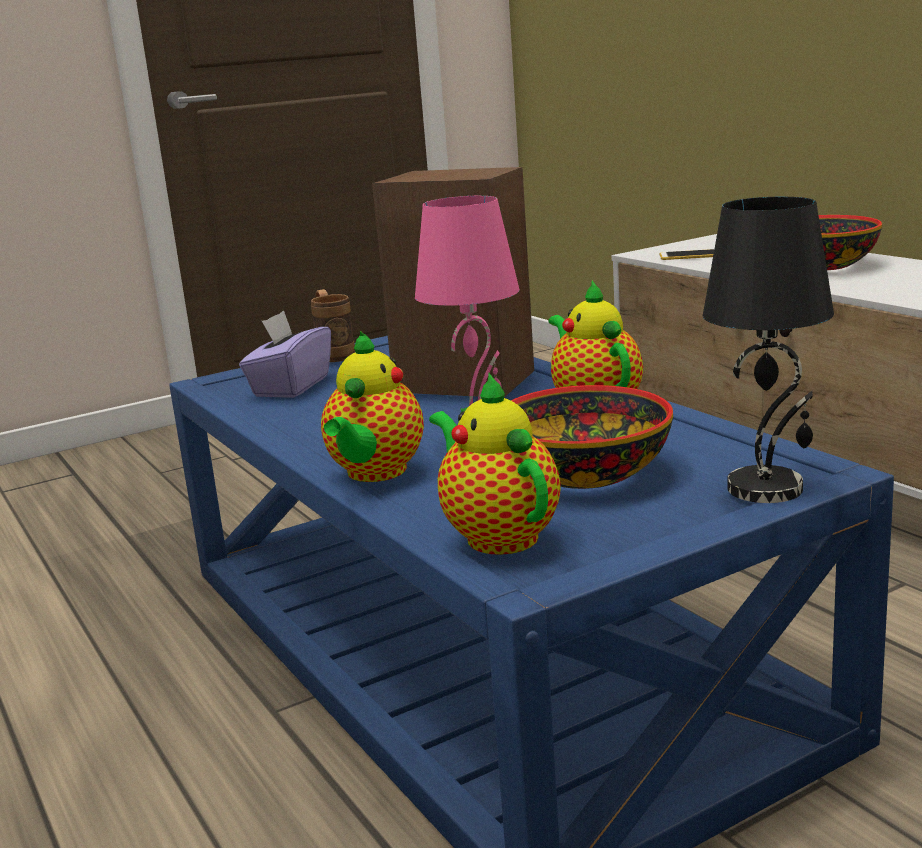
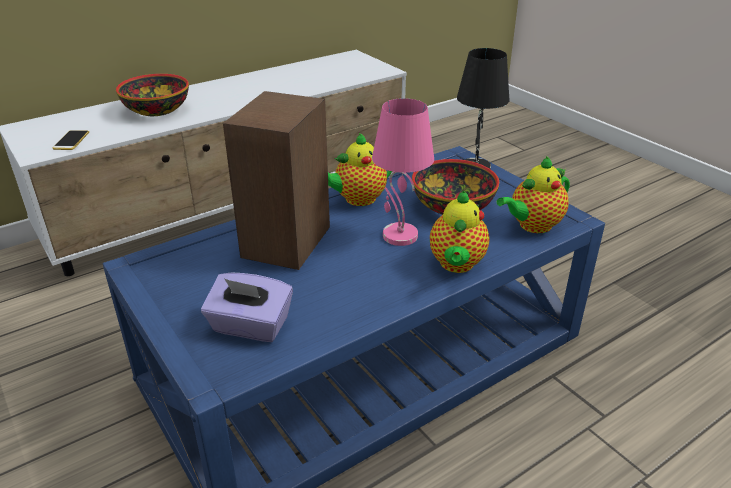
camera: 95 degrees left, 15 degrees up
(334, 354) = (167, 310): brown mug -> none
(374, 473) = (456, 265): teapot -> teapot turned 90 degrees clockwise

